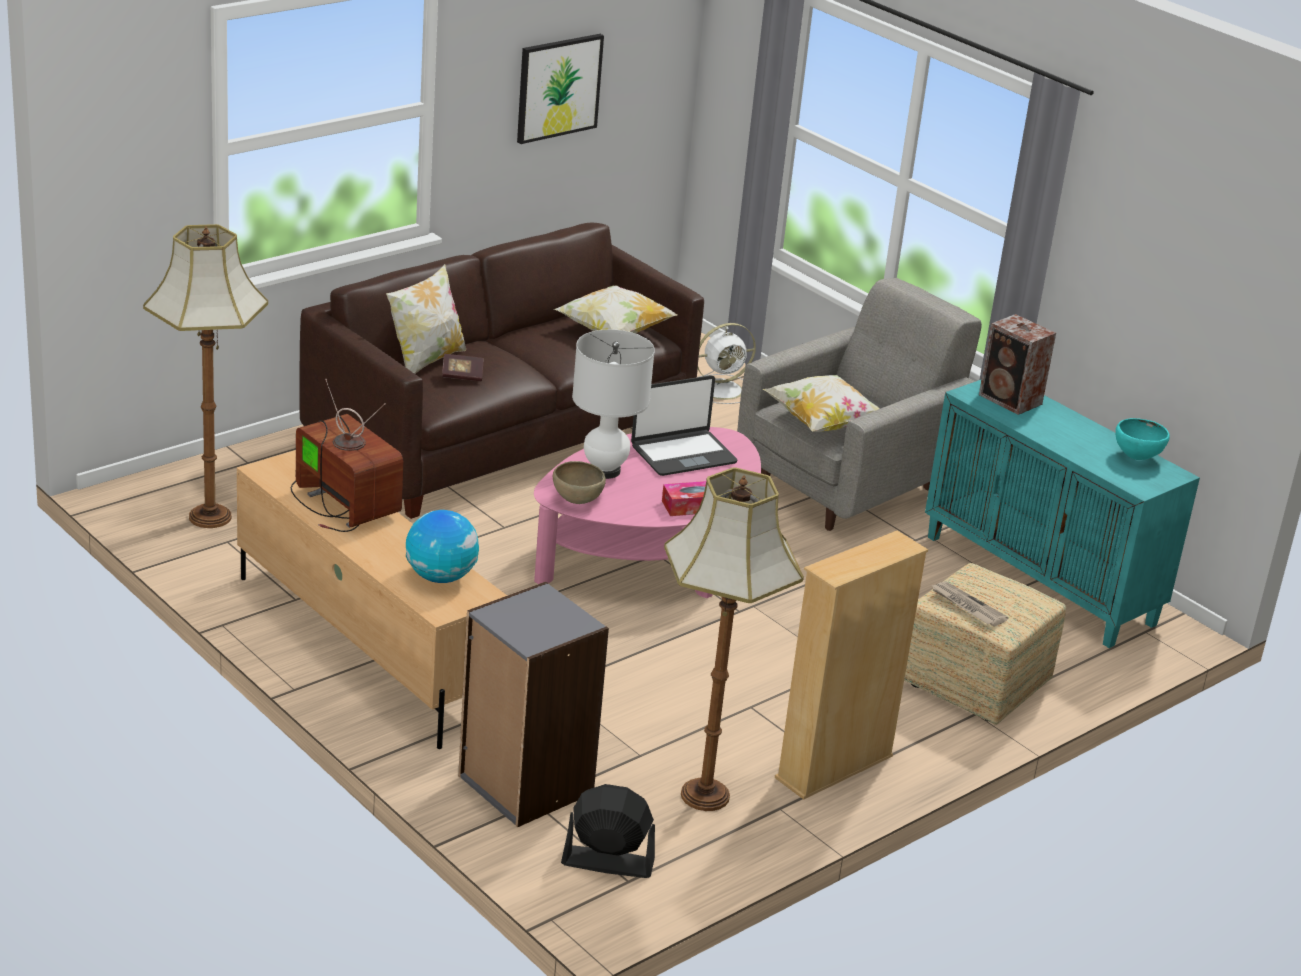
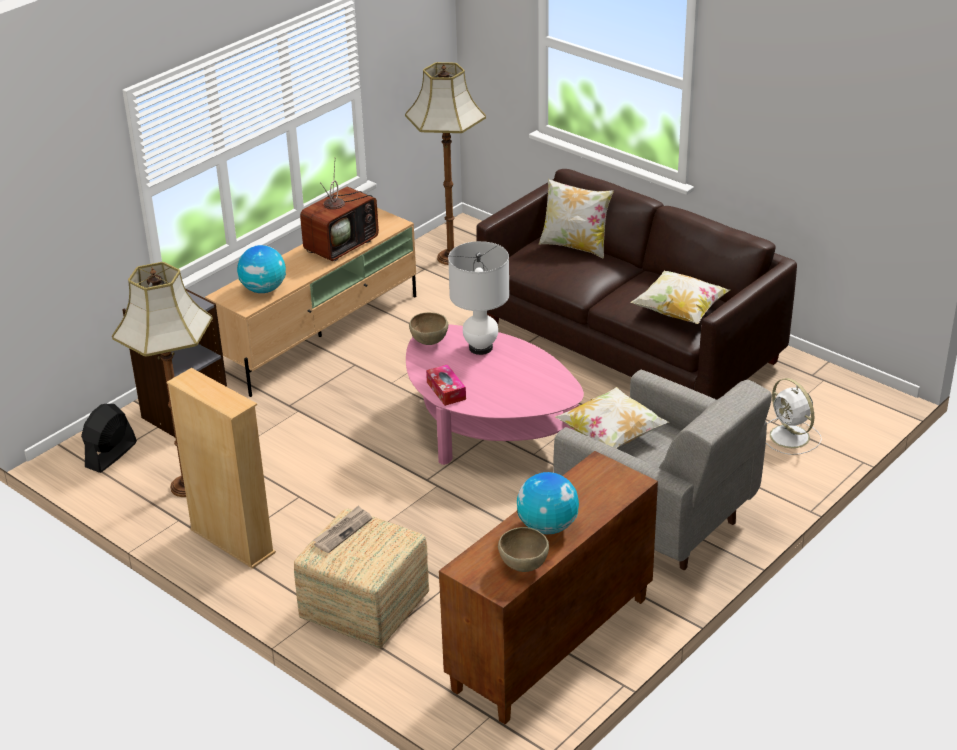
camera: 85 degrees right, 5 degrees up
(462, 376) = (556, 261): book -> none
(558, 87) = (801, 126): picture -> none
(607, 862) = (110, 455): black fan -> black fan turned 150 degrees counterclockwise
(683, 454) = (526, 378): laptop -> none
(1011, 400) = (599, 488): speaker -> none
(1041, 580) = (551, 645): turquoise cabinet -> brown cabinet
(1074, 436) = (547, 527): none -> globe
(1137, 457) = (523, 566): turquoise bowl -> brown bowl

